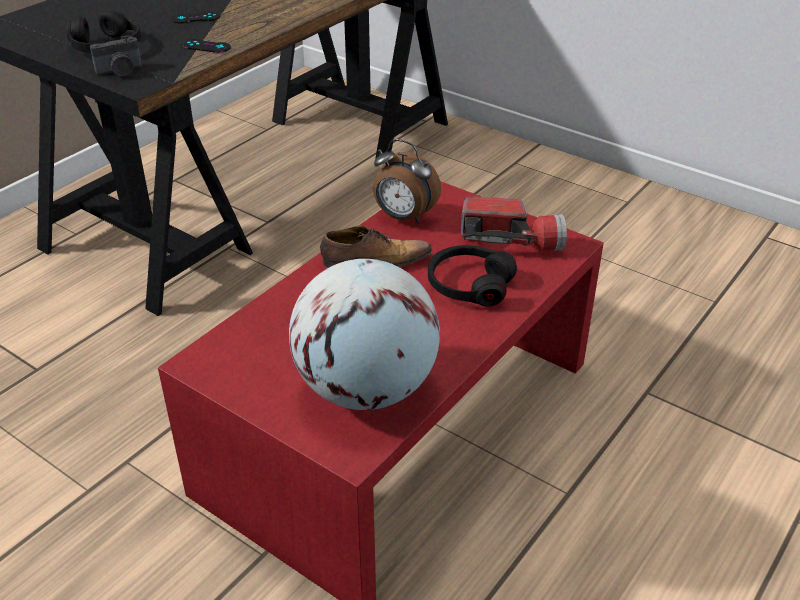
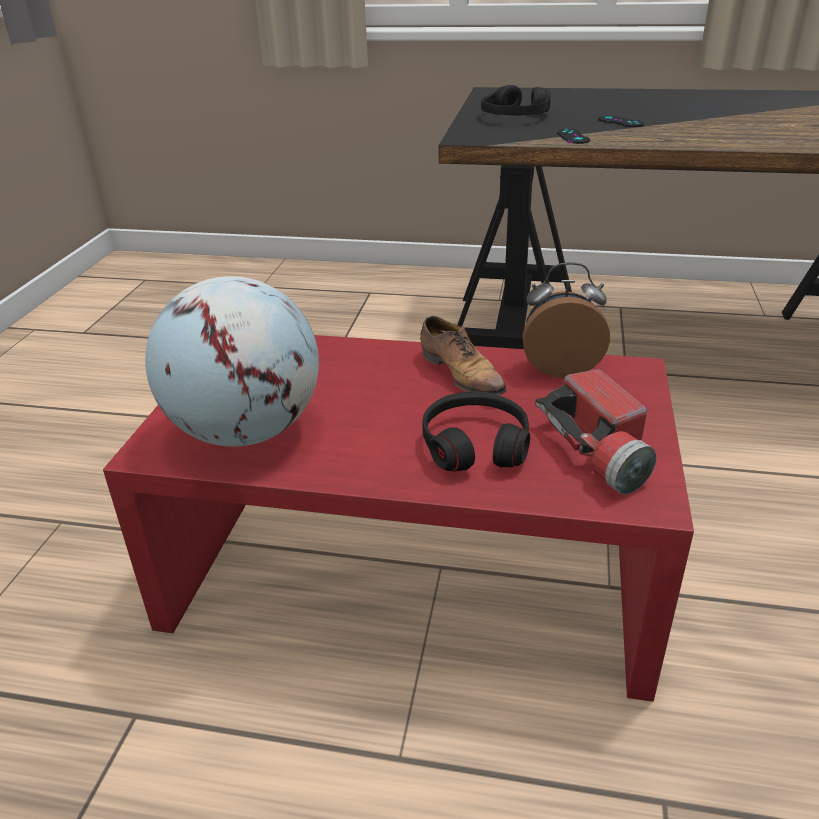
camera: 65 degrees right, 5 degrees down
(120, 71) = (479, 129): camera -> none
(403, 217) = (560, 367): alarm clock -> alarm clock turned 90 degrees clockwise

